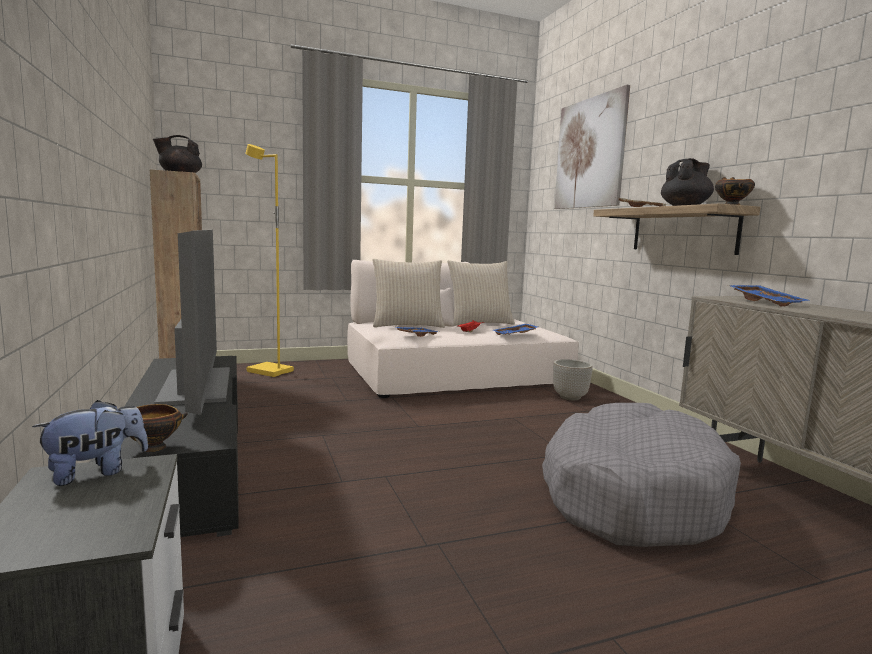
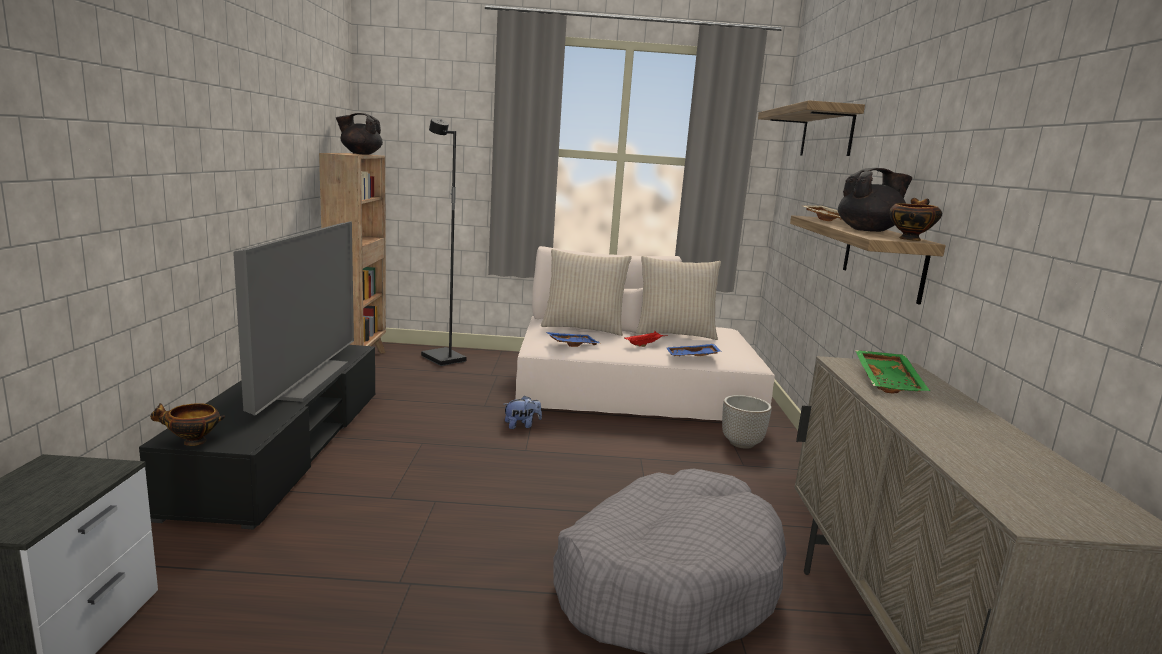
camera: 20 degrees right, 5 degrees up
(96, 472) = (73, 468): plush toy -> plush toy (521, 425)
(269, 371) = (442, 359): yellow floor lamp -> black floor lamp
(589, 153) = (826, 133): picture -> shelf
(766, 302) = (889, 382): blue tray -> green tray

